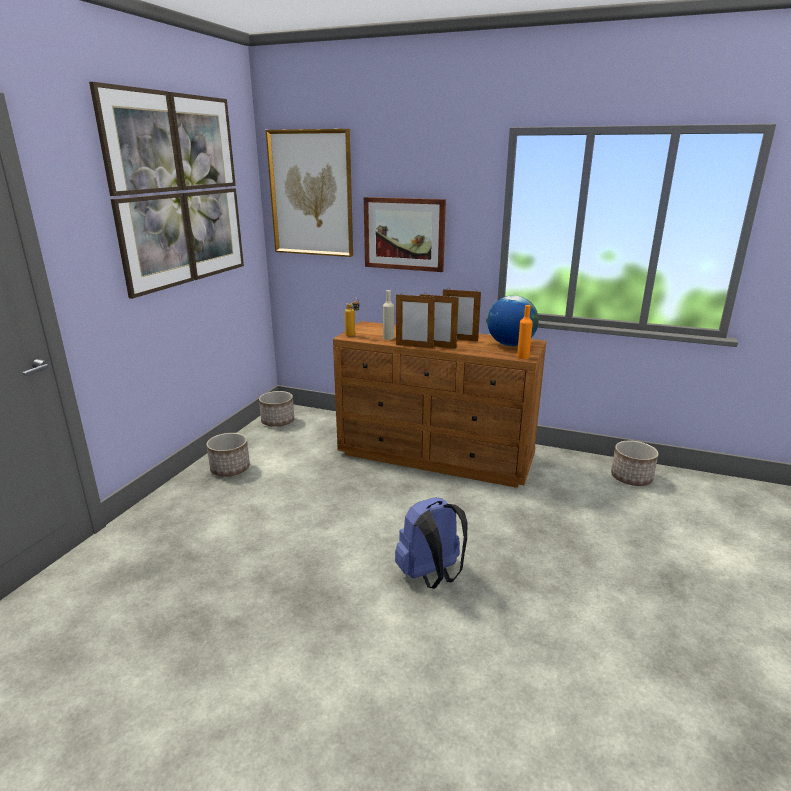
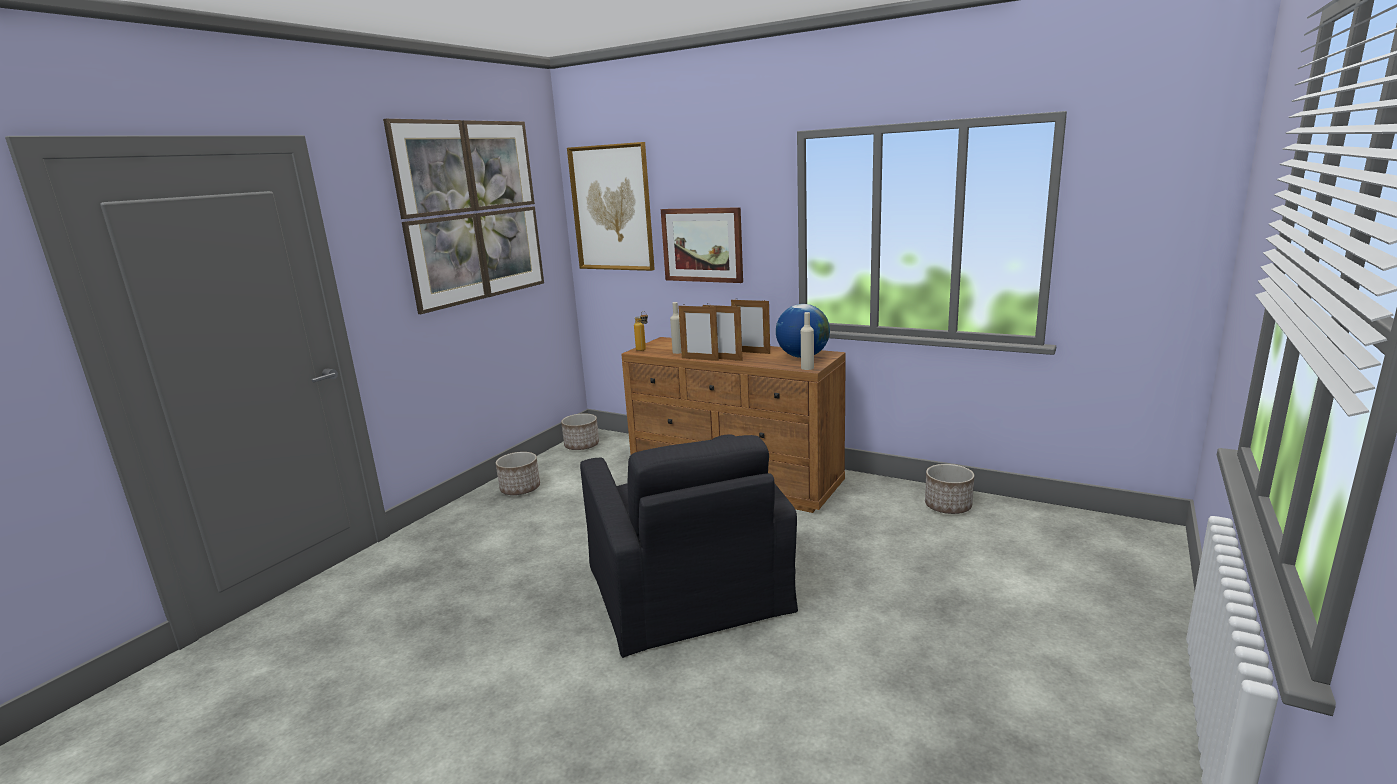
camera: 10 degrees right, 5 degrees down
(431, 576) = (687, 590): blue backpack -> black armchair
(523, 357) = (807, 368): orange bottle -> beige bottle

